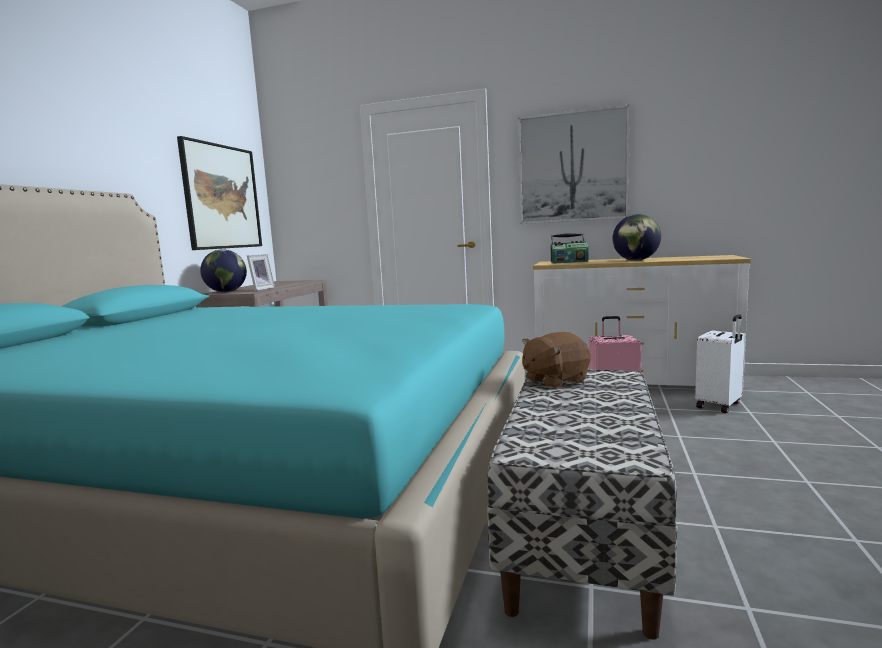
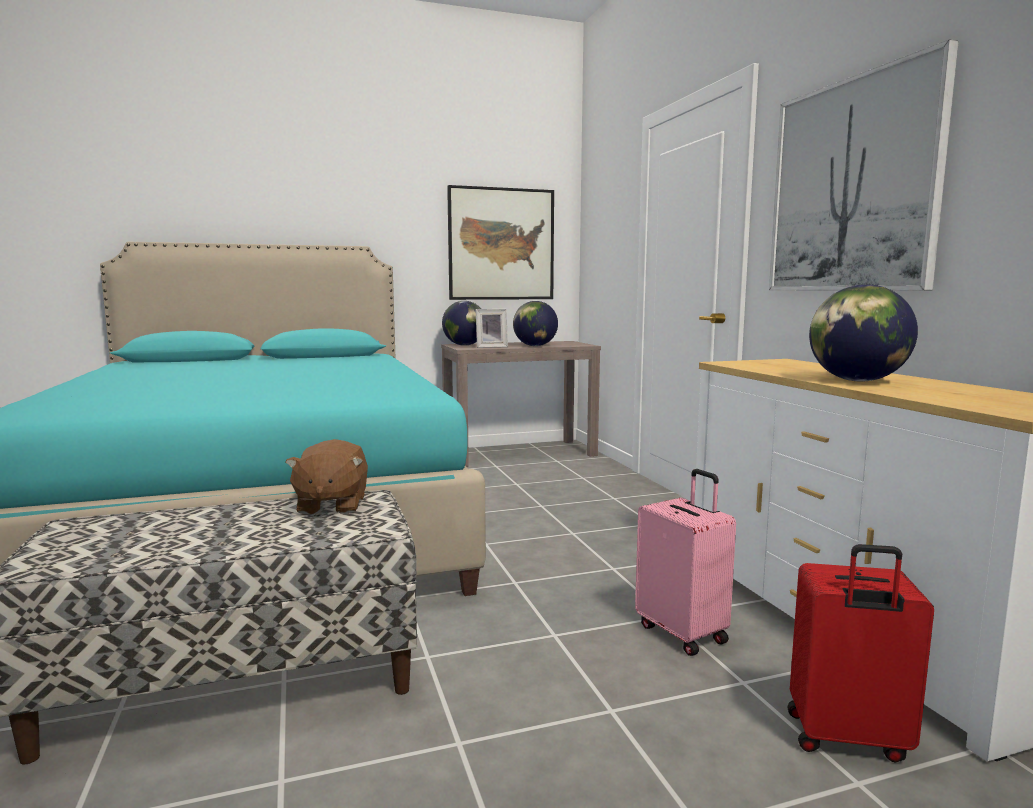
camera: 55 degrees right, 0 degrees up
(285, 285) = (535, 346): none -> globe
(554, 381) = (331, 505): brown plush toy -> brown plush toy turned 120 degrees counterclockwise
(569, 262) = (777, 365): radio -> none
(720, 405) = (847, 739): white suitcase -> red suitcase

